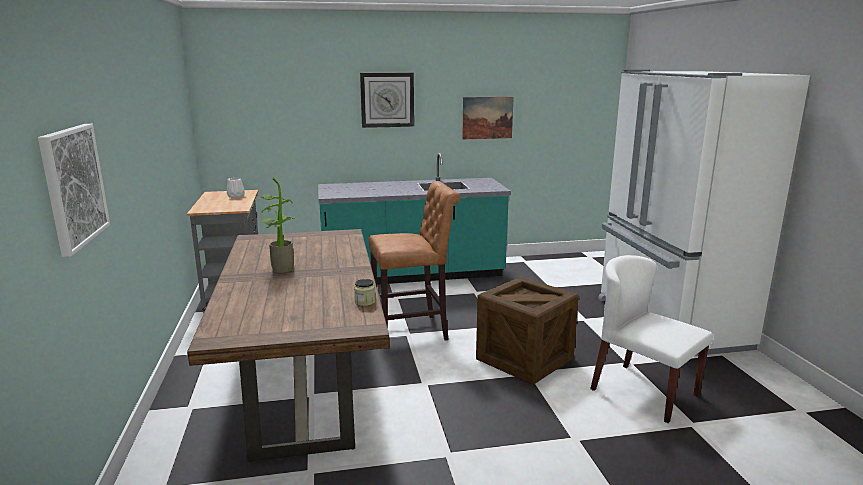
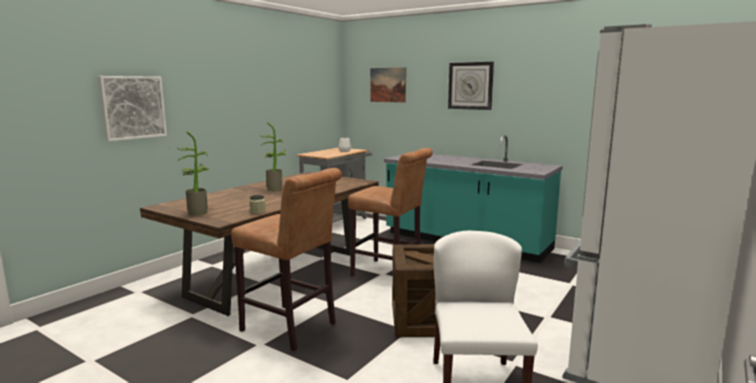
camera: 45 degrees right, 5 degrees down
(297, 328) = (197, 212): none -> potted plant
(443, 424) = (292, 329): none -> brown stool
(487, 118) = (563, 105): picture -> picture (388, 85)

